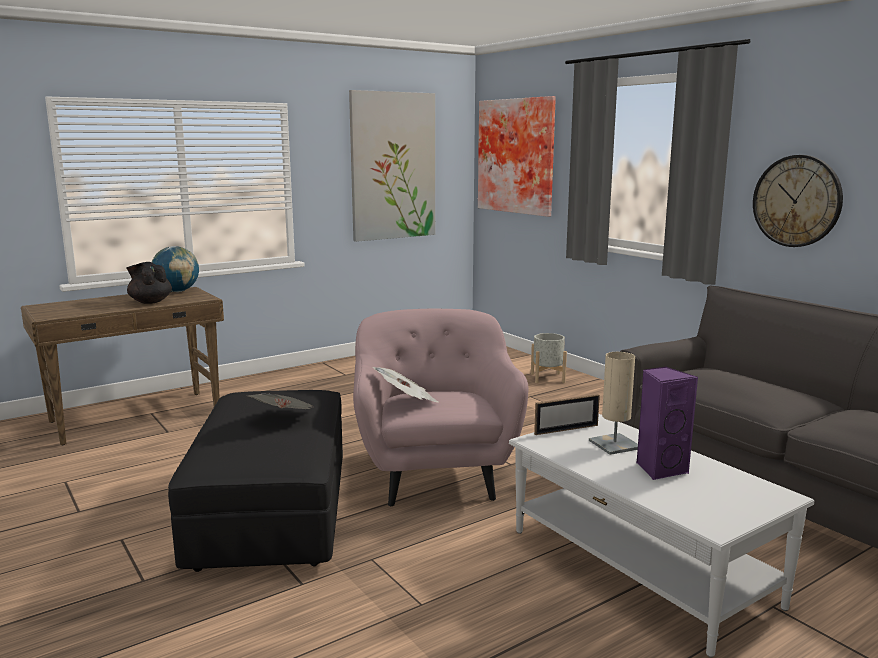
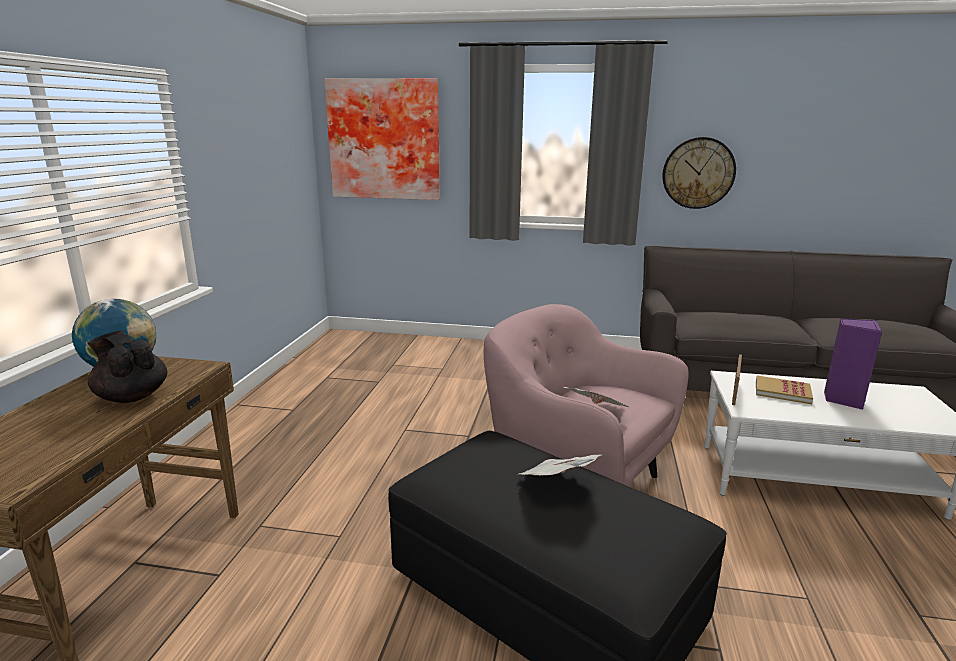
camera: 45 degrees left, 5 degrees up
(150, 302) = (132, 396): black teapot -> black teapot turned 45 degrees clockwise
(393, 166) = (263, 155): picture -> none
(548, 378) = (473, 352): grey planter -> none
(614, 444) = (782, 392): beige table lamp -> book

